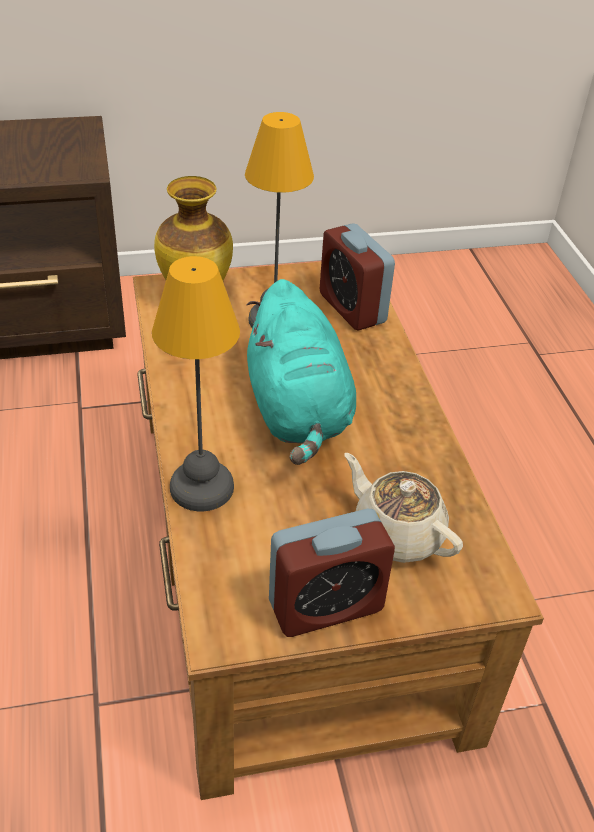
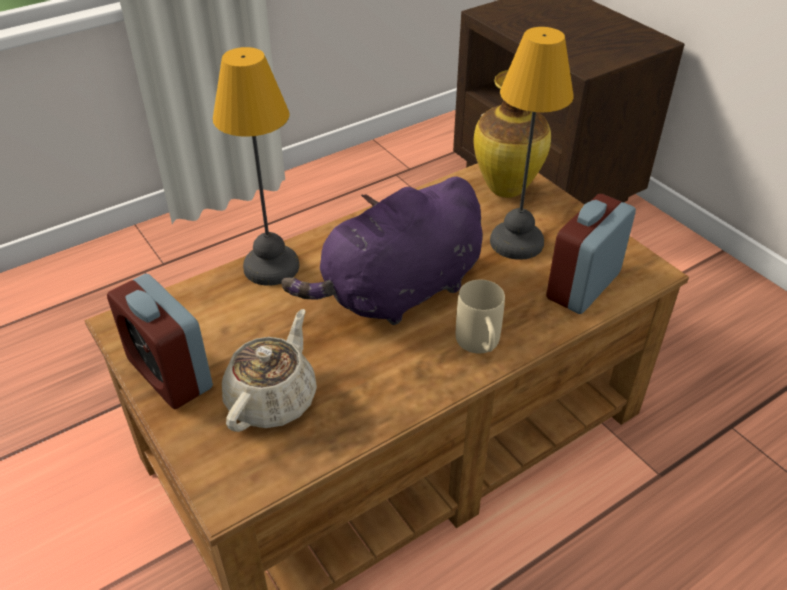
camera: 70 degrees right, 0 degrees up
(298, 411) = (397, 293): turquoise plush toy -> purple plush toy
(392, 386) = (480, 346): none -> beige mug

